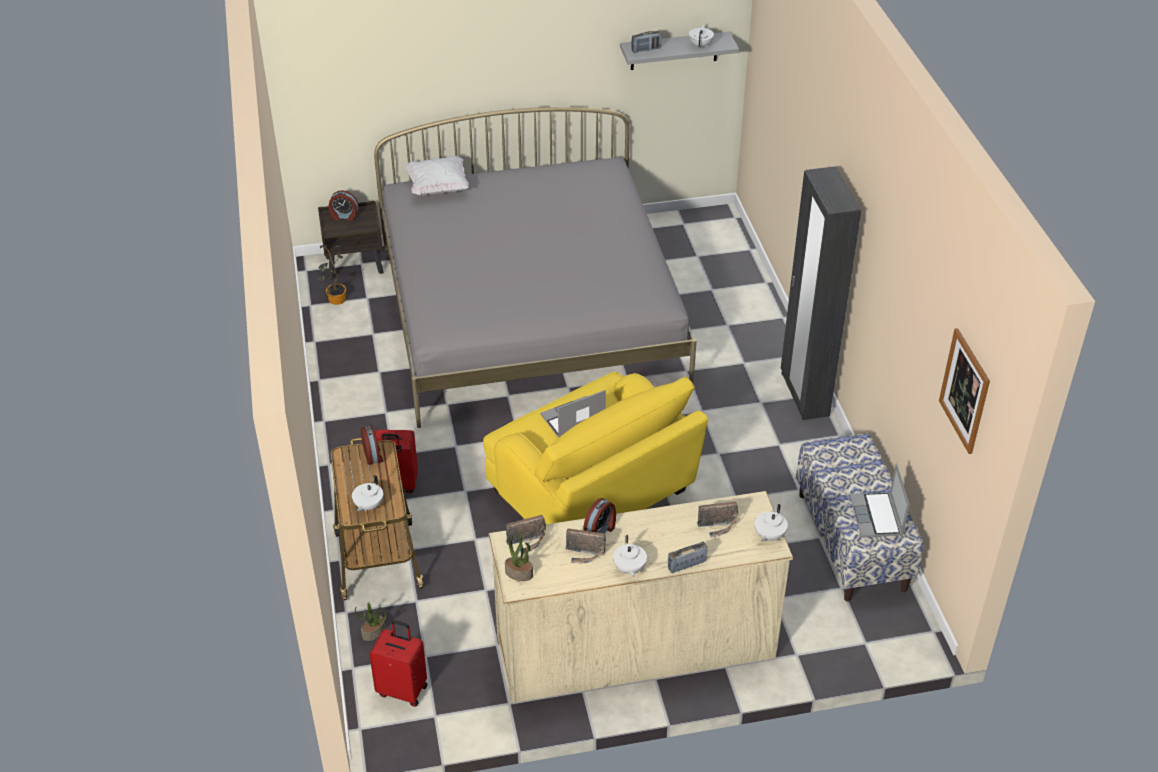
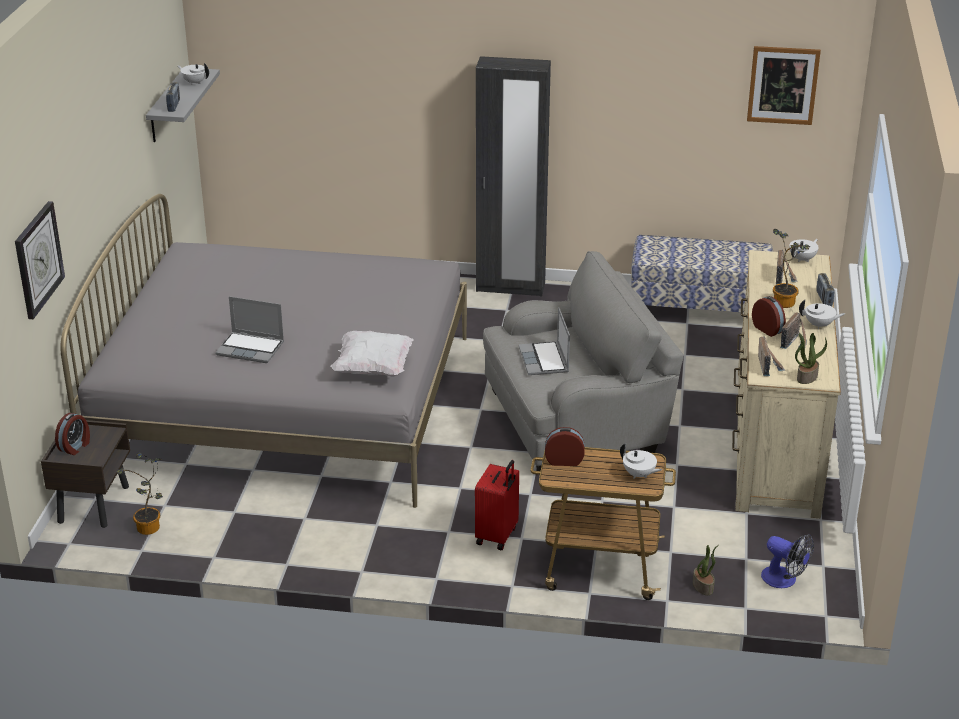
camera: 70 degrees left, 10 degrees down
(362, 76) = (38, 259): none -> wall clock
(403, 689) = (784, 580): red suitcase -> fan
(438, 187) = (132, 347): white pillow -> white pillow (373, 368)
(593, 494) = (576, 421): yellow armchair -> grey armchair
(666, 535) = (785, 301): none -> potted plant
(769, 535) = (802, 259): white teapot -> white teapot turned 90 degrees counterclockwise
(877, 517) = (736, 254): laptop -> laptop (251, 348)

